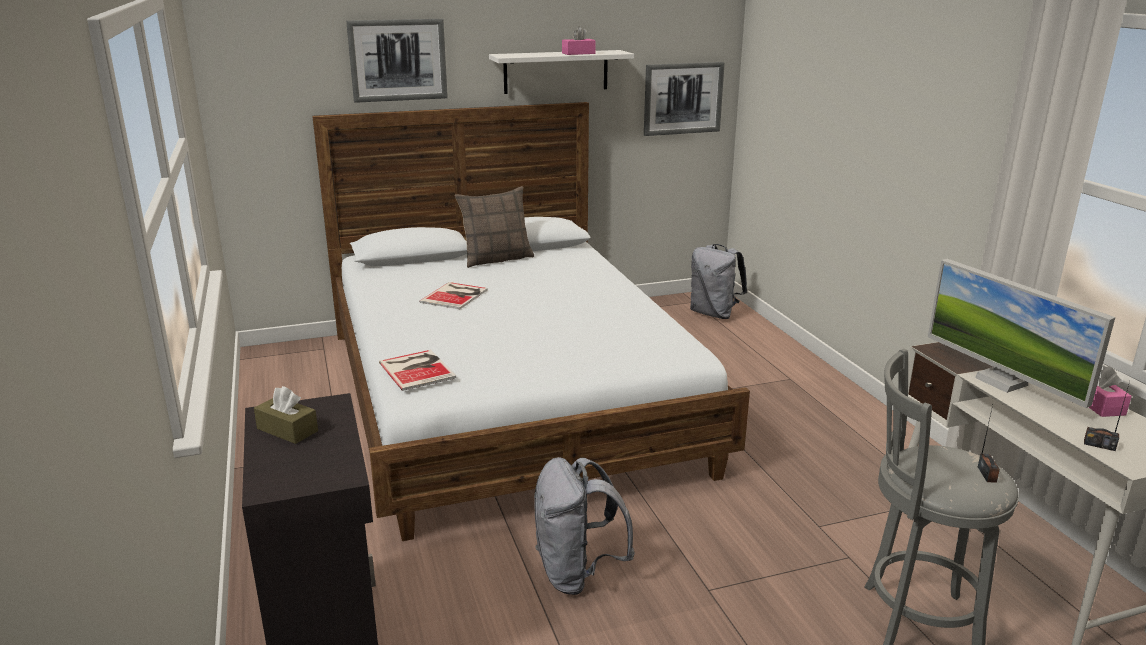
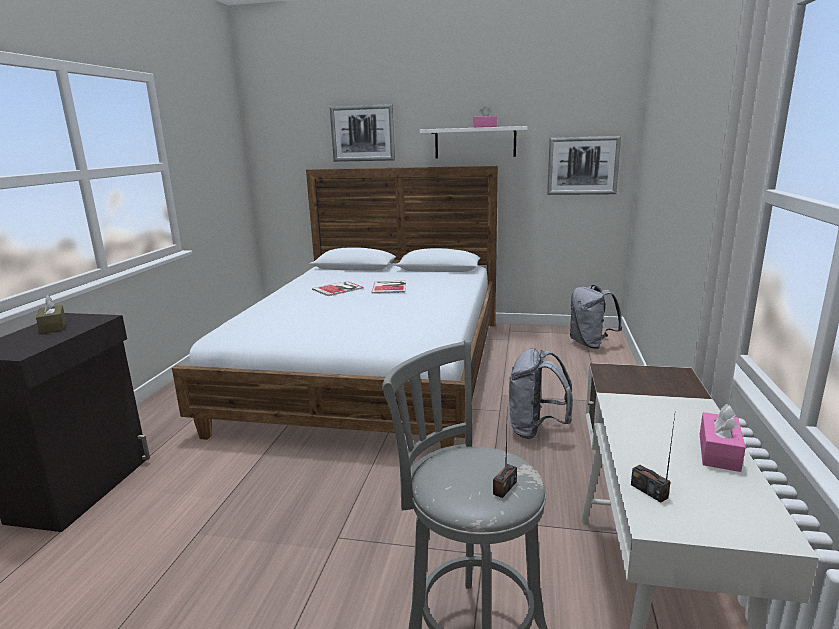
camera: 30 degrees right, 5 degrees down
(418, 369) = (241, 322): book -> book (390, 287)
(496, 259) = (402, 273): pillow -> none
(577, 573) = (267, 493): grey backpack -> grey backpack (536, 430)
(1001, 381) = (634, 407): monitor -> none

